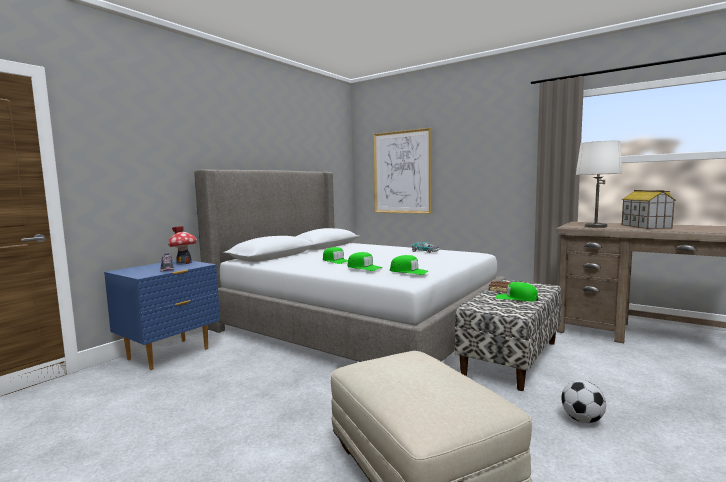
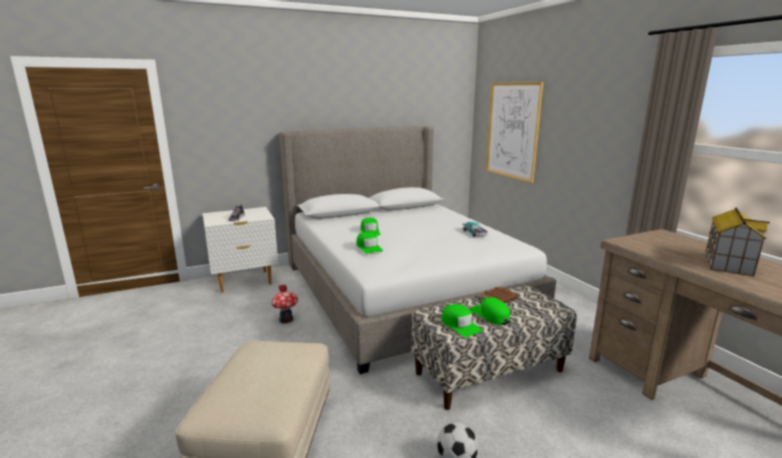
camera: 30 degrees right, 10 degrees up
(169, 354) = (244, 281): blue nightstand -> white nightstand
(184, 263) = (258, 212): toy house -> toy house (286, 319)
(409, 271) = (392, 262): green cap -> green cap (460, 325)
(596, 226) = (654, 248): white table lamp -> none

